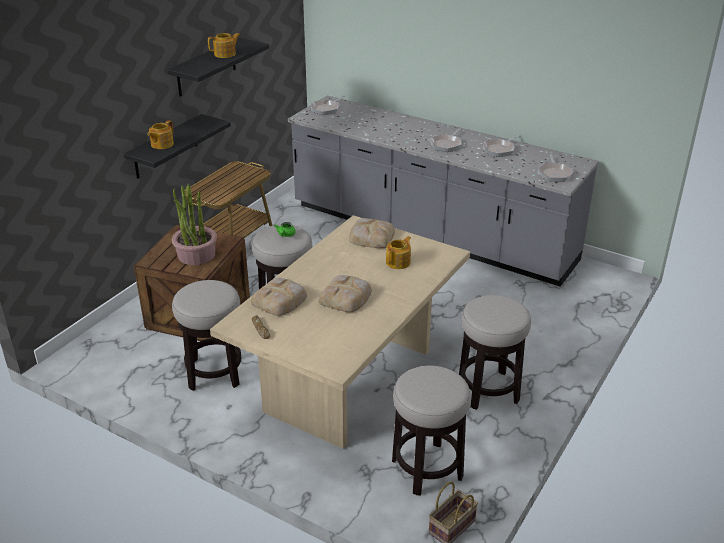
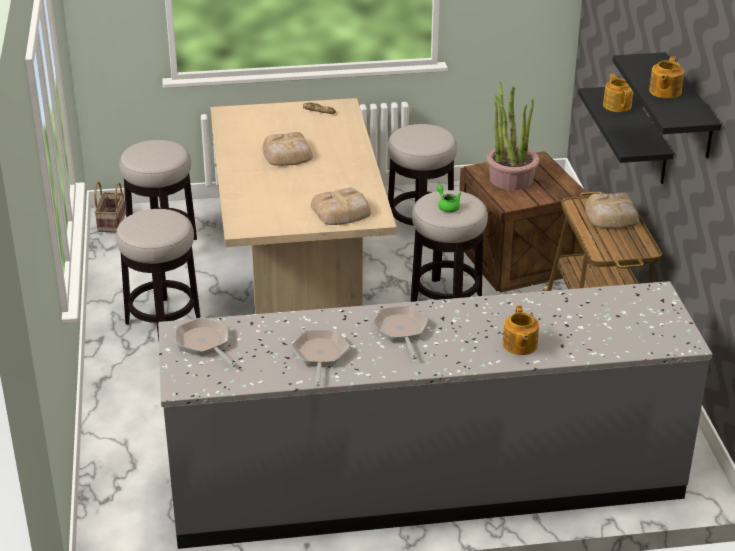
camera: 140 degrees right, 0 degrees up
(280, 300) = (337, 132): bread -> bread (611, 216)
(326, 109) = (657, 322): frying pan -> none
(398, 262) = (281, 199): teapot -> teapot (519, 345)

